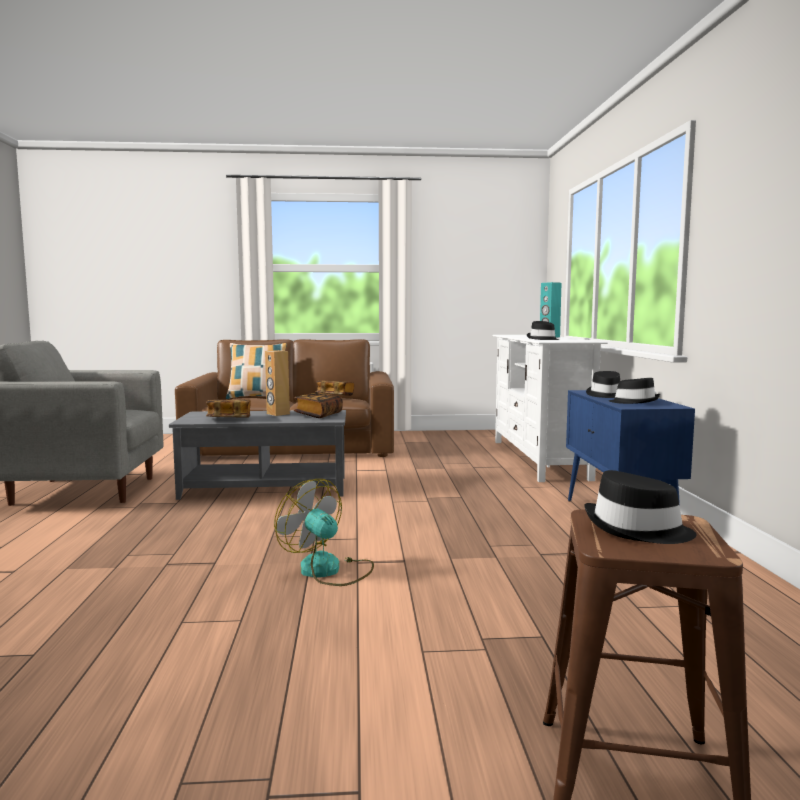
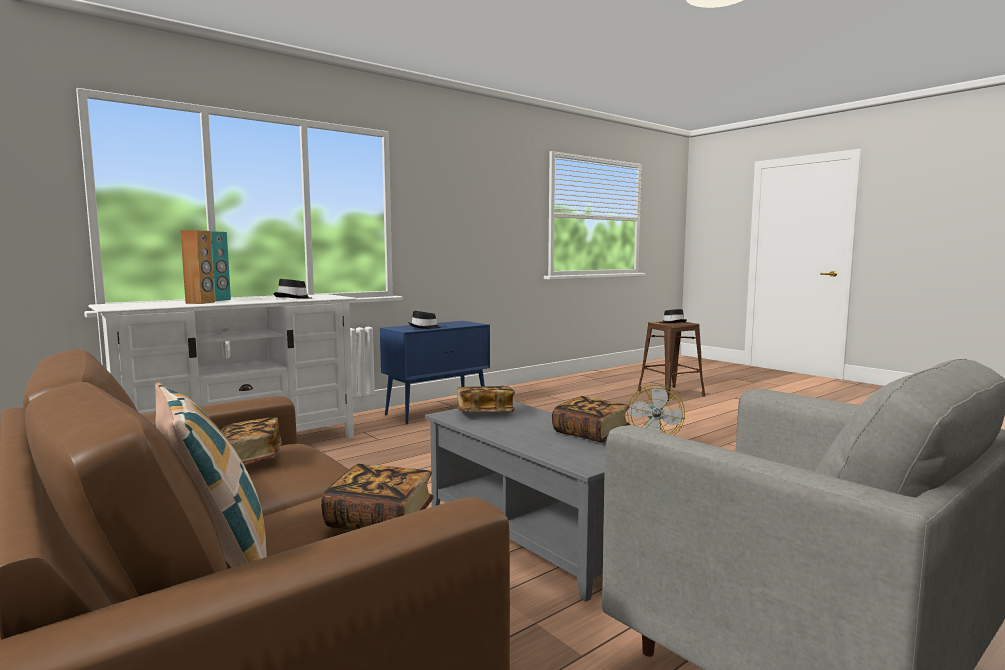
camera: 125 degrees left, 0 degrees up
(234, 399) = (380, 520): none -> book
(277, 414) = (512, 428): brown speaker -> brown speaker (200, 303)
(634, 401) = (453, 324): black hat -> none

